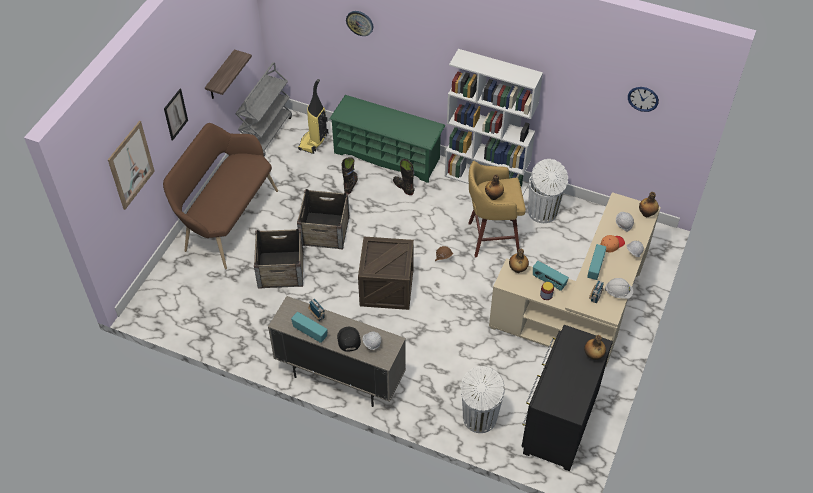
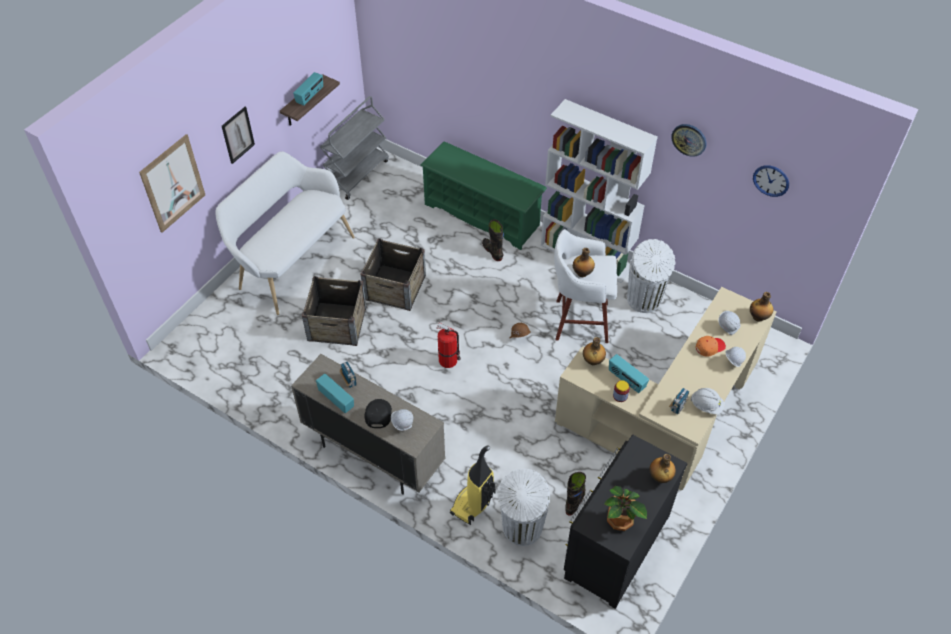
camera: 10 degrees right, 0 degrees up
(227, 220) = (292, 262): brown bench -> white bench
(314, 142) = (405, 190): vacuum cleaner -> vacuum cleaner (473, 504)
(350, 185) = (435, 241): black boot -> black boot (575, 501)
(360, 22) = (461, 59): wall clock -> wall clock (689, 139)
(386, 288) = (449, 360): crate -> fire extinguisher
(491, 238) = (579, 321): yellow stool -> white stool
(568, 395) = (620, 521): none -> potted plant
(595, 268) = (685, 372): radio -> radio (310, 96)

